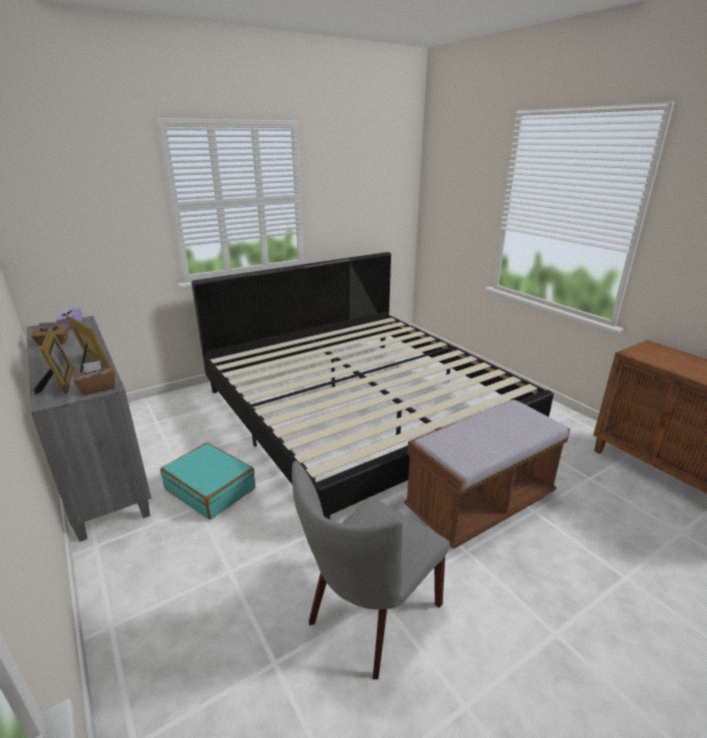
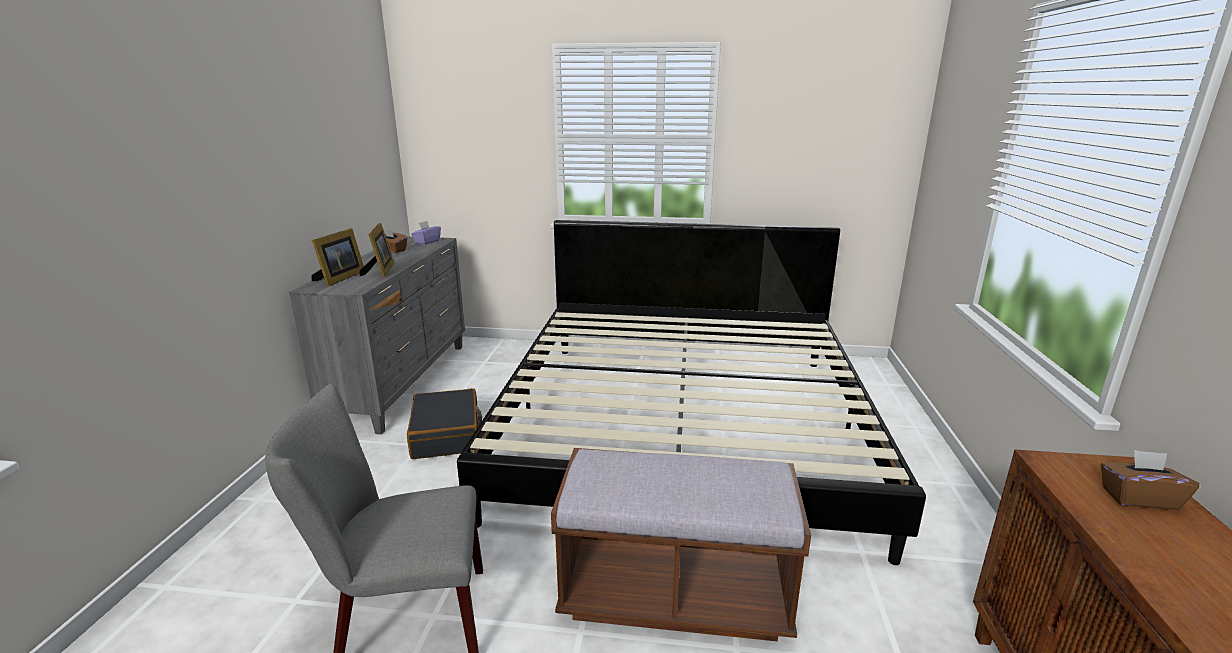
camera: 40 degrees right, 5 degrees down
(98, 388) = (350, 288): brown tissue box -> brown tissue box (1138, 498)
(211, 489) = (447, 435): turquoise suitcase -> black suitcase

